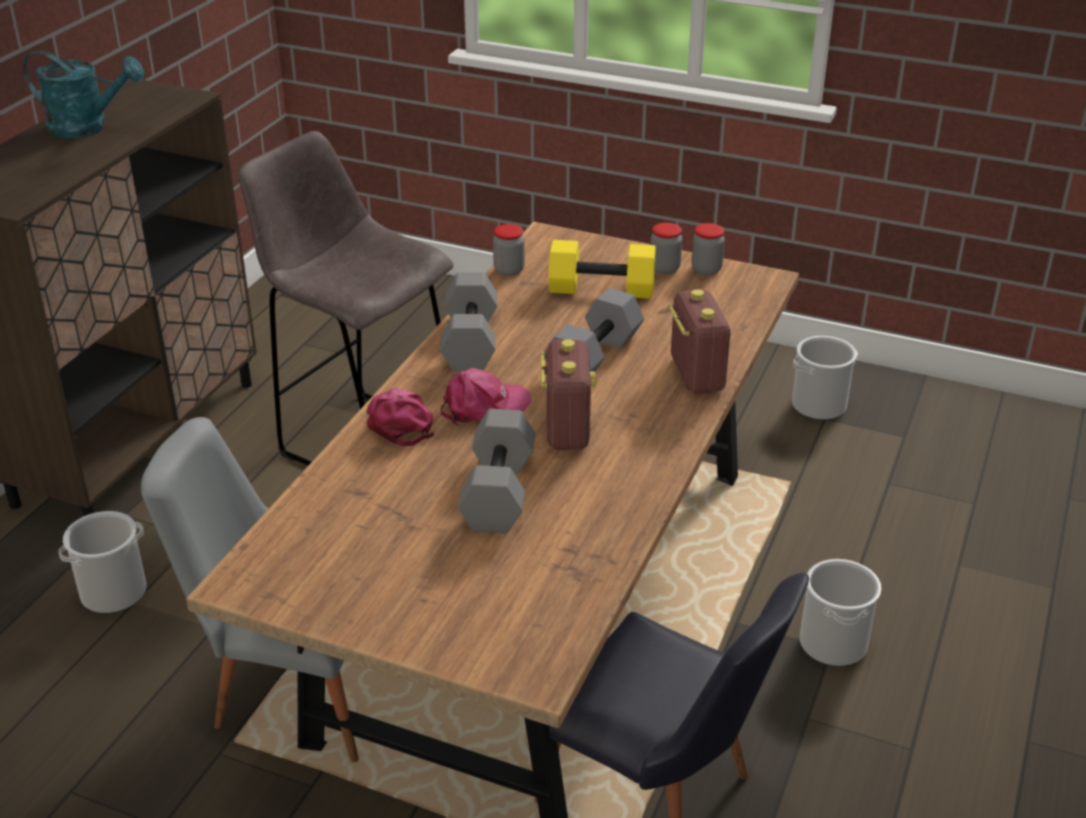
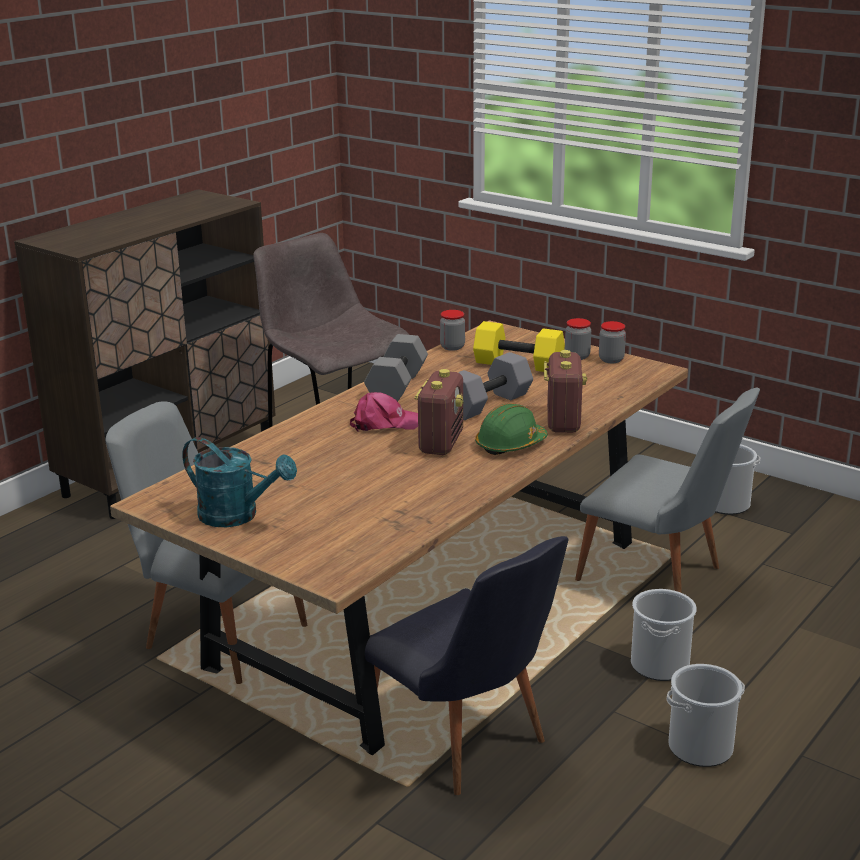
camera: 15 degrees right, 10 degrees down
(88, 127) = (156, 214): turquoise watering can -> turquoise watering can (237, 516)
(114, 592) = (111, 557): bucket -> bucket (700, 747)
(399, 422) = (316, 426): pink cap -> none
(500, 493) = (367, 473): grey dumbbell -> none
(652, 420) = (510, 445): none -> green hard hat
(789, 521) = (661, 578): none -> grey chair

